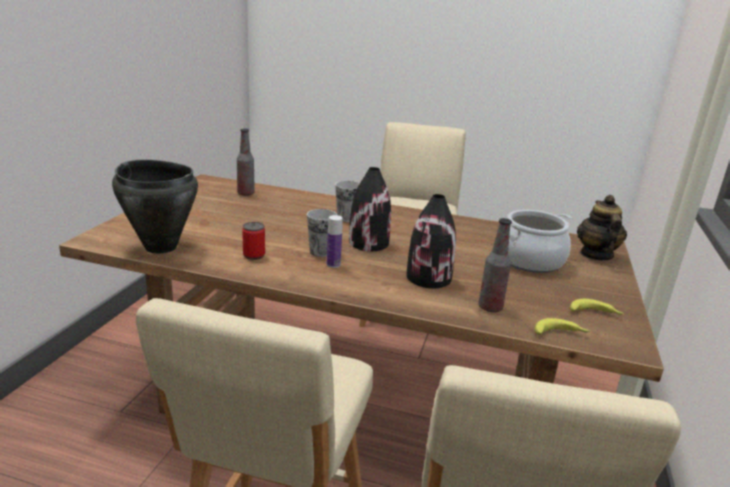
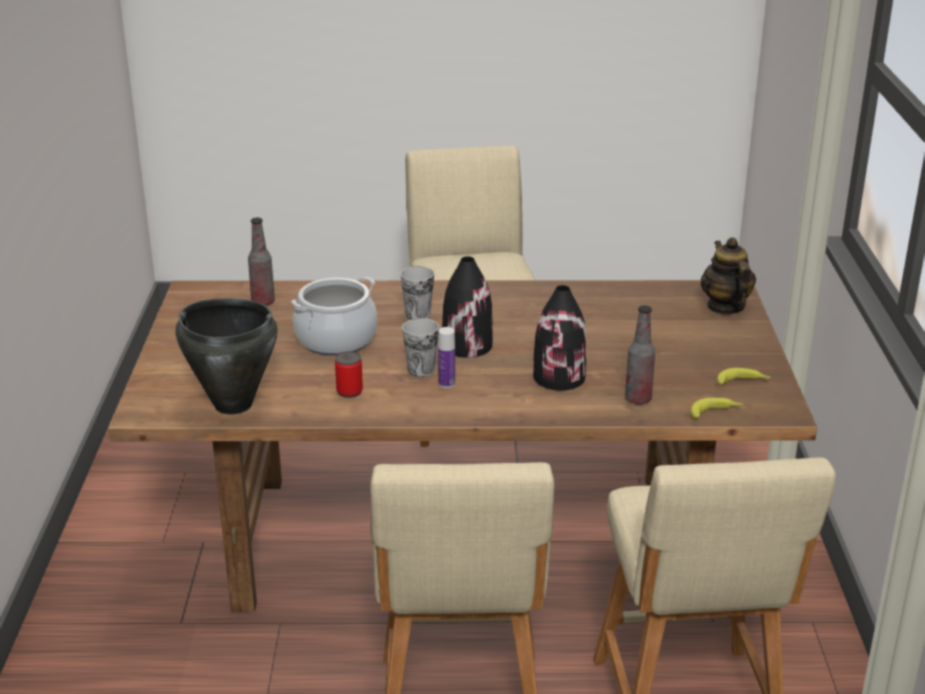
camera: 15 degrees left, 5 degrees up
(529, 260) = (656, 330): cooking pot -> cooking pot (335, 339)

